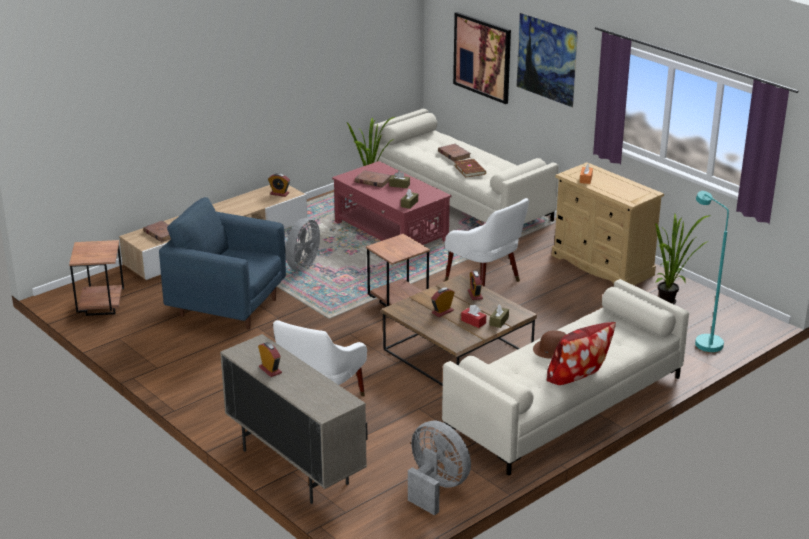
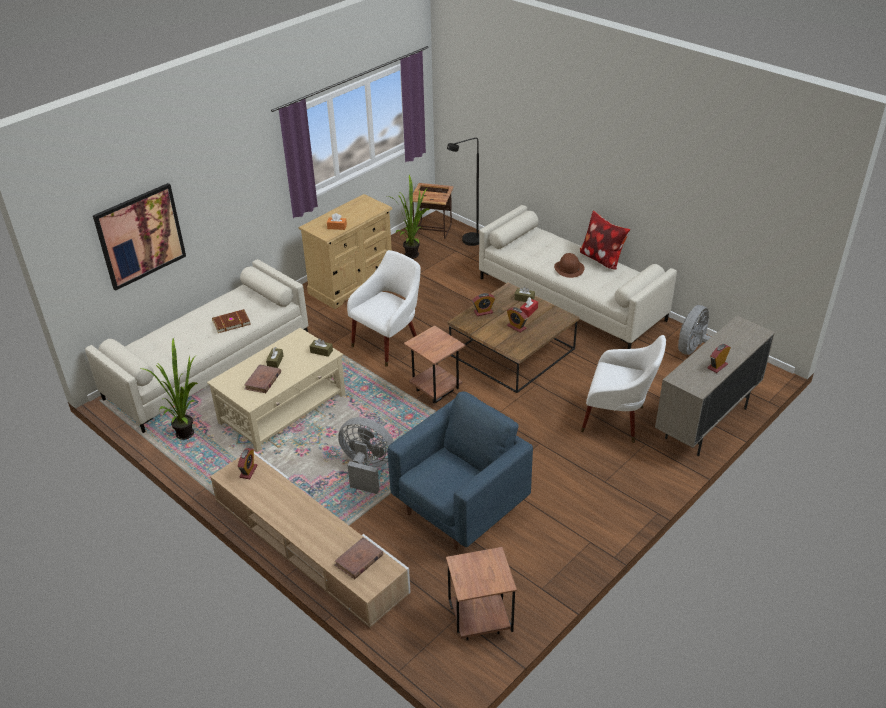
camera: 95 degrees left, 10 degrees up
(228, 307) = (460, 508): blue armchair -> blue armchair turned 150 degrees counterclockwise
(391, 232) = (283, 408): red coffee table -> beige coffee table
(454, 154) = (189, 334): brown book -> none
(545, 78) = (218, 198): picture -> none
(703, 341) = (467, 242): turquoise floor lamp -> black floor lamp
(731, 319) = (433, 230): none -> side table

